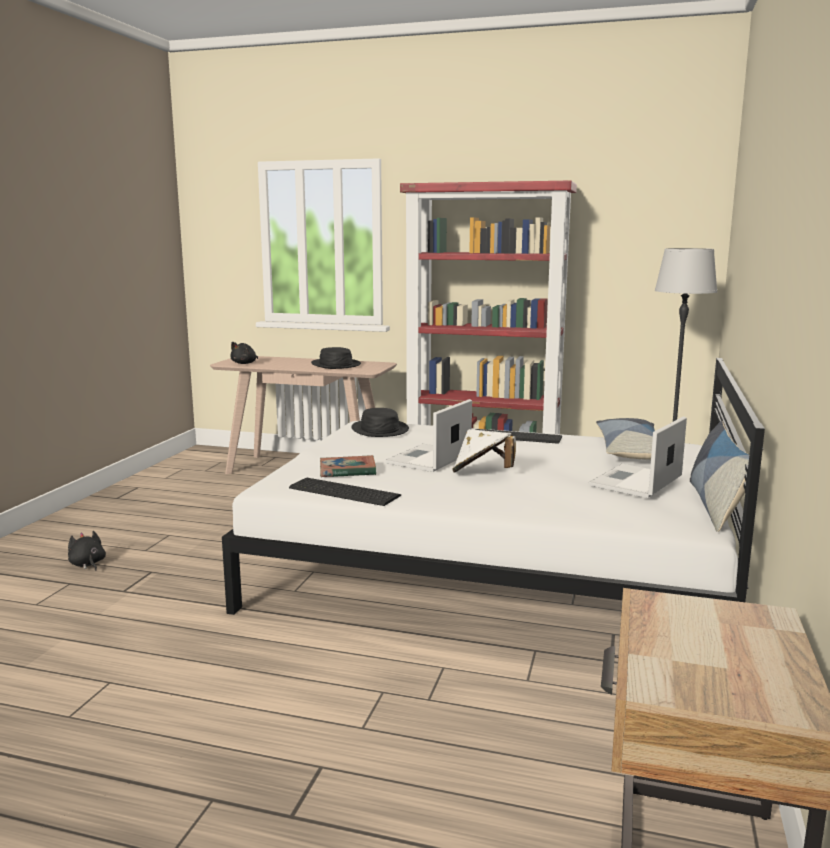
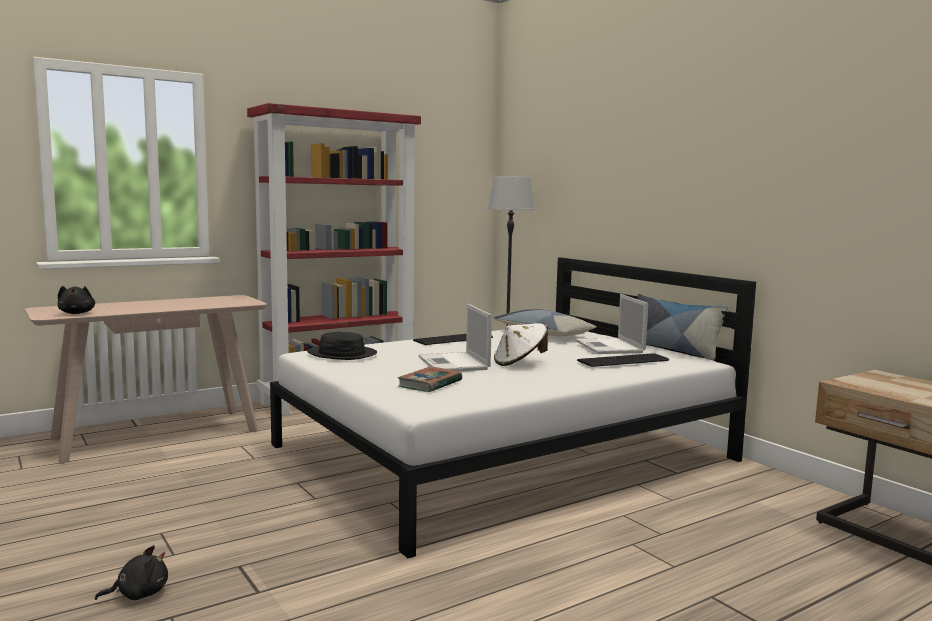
camera: 50 degrees left, 5 degrees down
(87, 564) = (139, 594): black plush toy -> black plush toy turned 150 degrees clockwise
(335, 365) = (192, 302): black hat -> none
(344, 492) = (486, 395): keyboard -> keyboard (625, 361)

